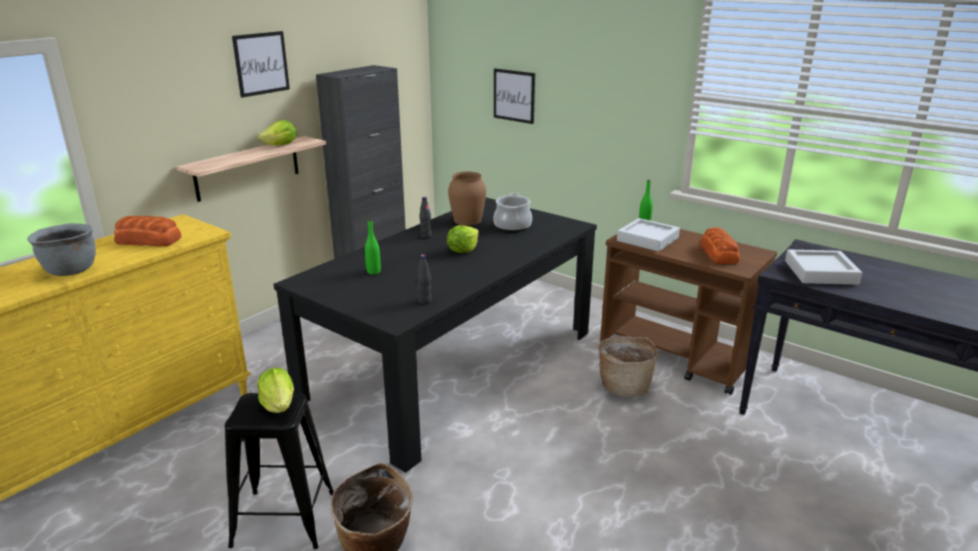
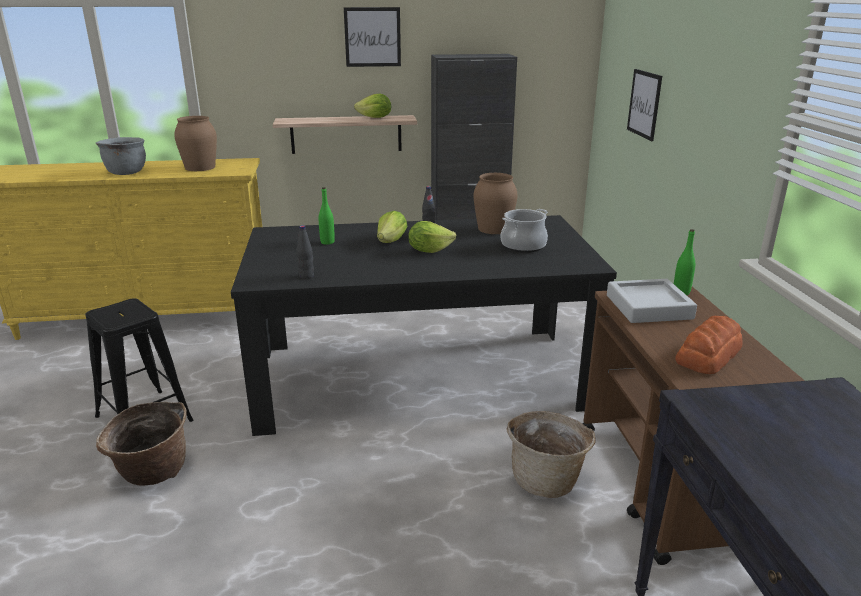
camera: 45 degrees right, 0 degrees up
(148, 240) = (200, 167): bread -> brown vase
(279, 405) = (131, 314): lettuce -> lettuce (391, 241)
(820, 272) = (771, 430): grey tray -> none

